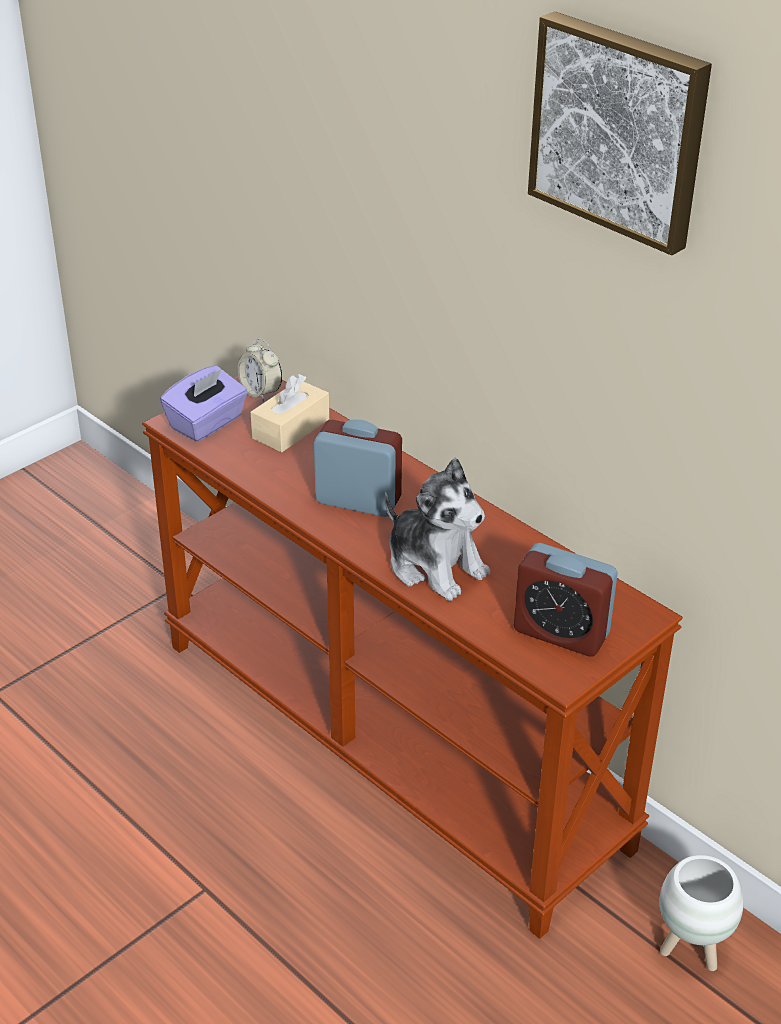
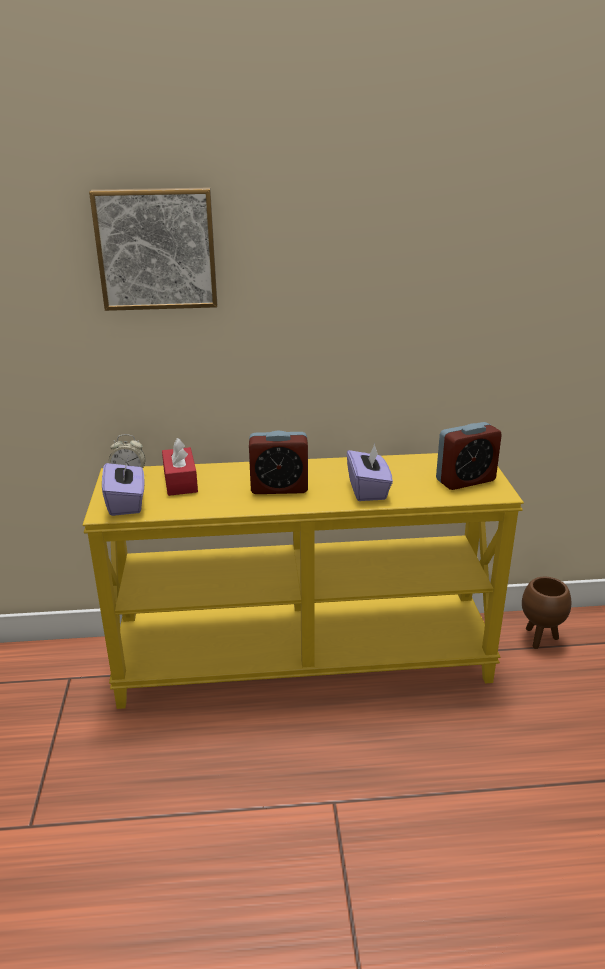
camera: 50 degrees left, 10 degrees down
(291, 429) = (180, 481): beige tissue box -> red tissue box
(358, 500) = (279, 488): alarm clock -> alarm clock turned 150 degrees counterclockwise
(392, 741) = (304, 659): brown console table -> yellow console table
(435, 566) = (368, 490): plush toy -> purple tissue box
(620, 130) = (415, 158): picture -> picture (156, 249)
(691, 950) = (540, 638): white planter -> brown planter

